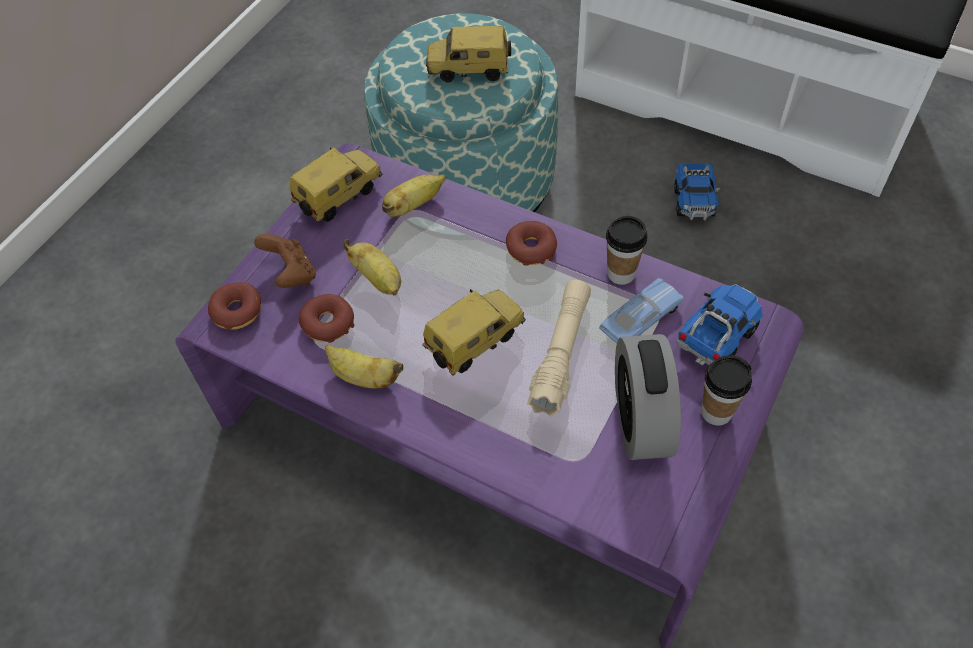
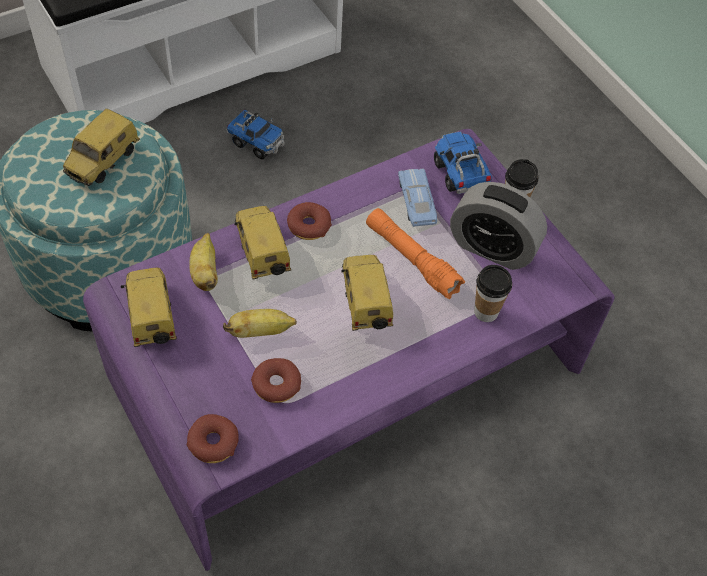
camera: 65 degrees left, 0 degrees up
(291, 274) = (206, 387): brown game controller -> none
(364, 377) = (345, 385): banana -> none
(469, 230) = (260, 252): none -> toy car
(561, 353) = (411, 259): beige flashlight -> orange flashlight
(621, 273) = (371, 190): cup -> cup (486, 312)

